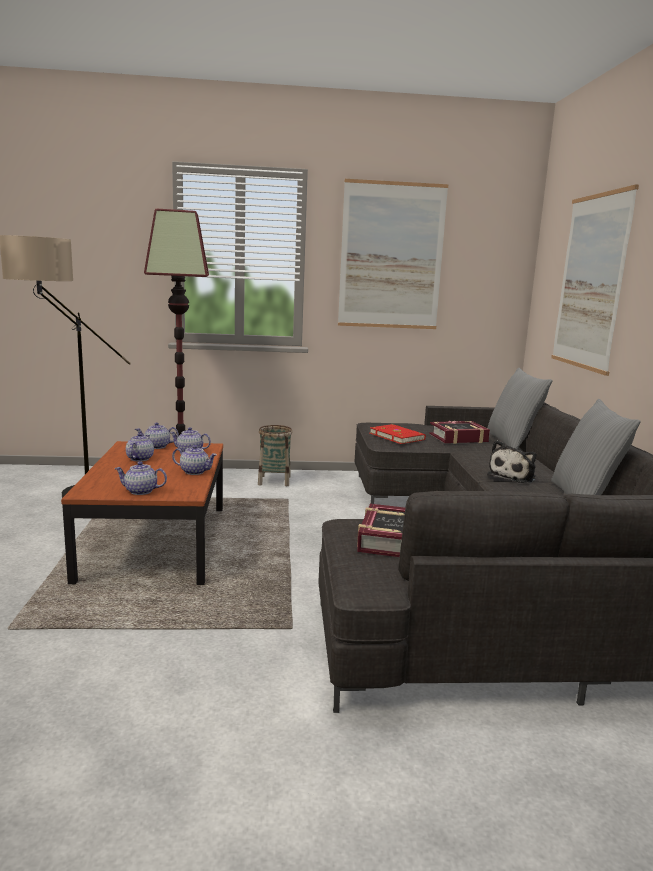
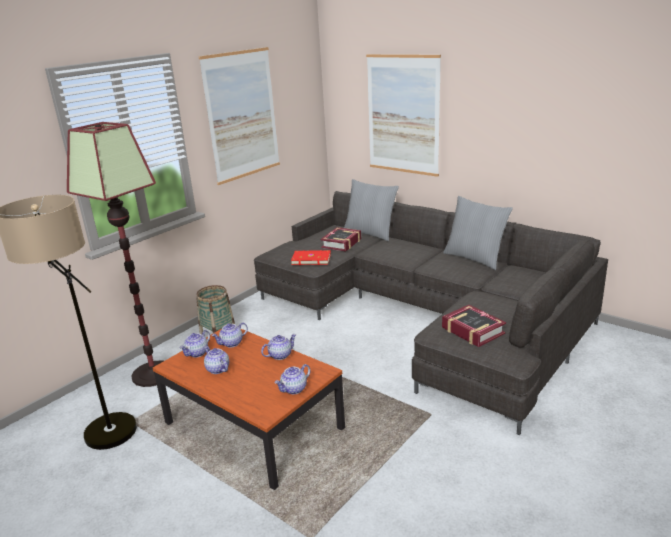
camera: 45 degrees left, 10 degrees up
(513, 476) = (421, 259): plush toy -> none

